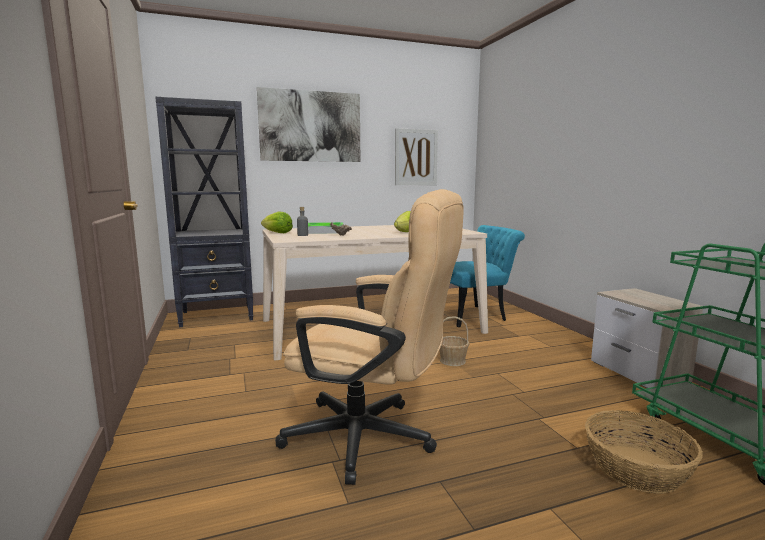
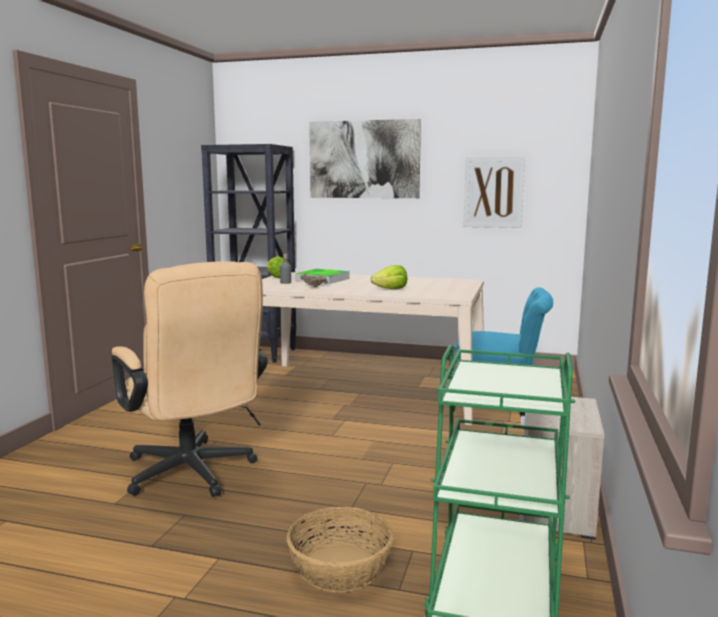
camera: 35 degrees right, 0 degrees up
(452, 361) = (374, 440): basket -> none

